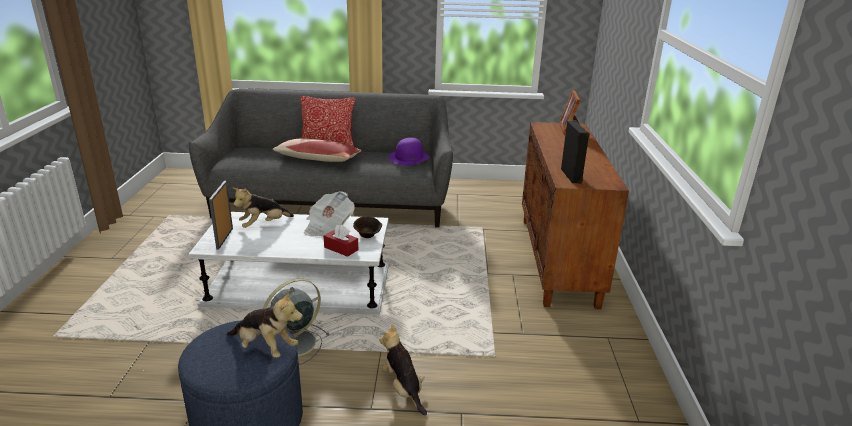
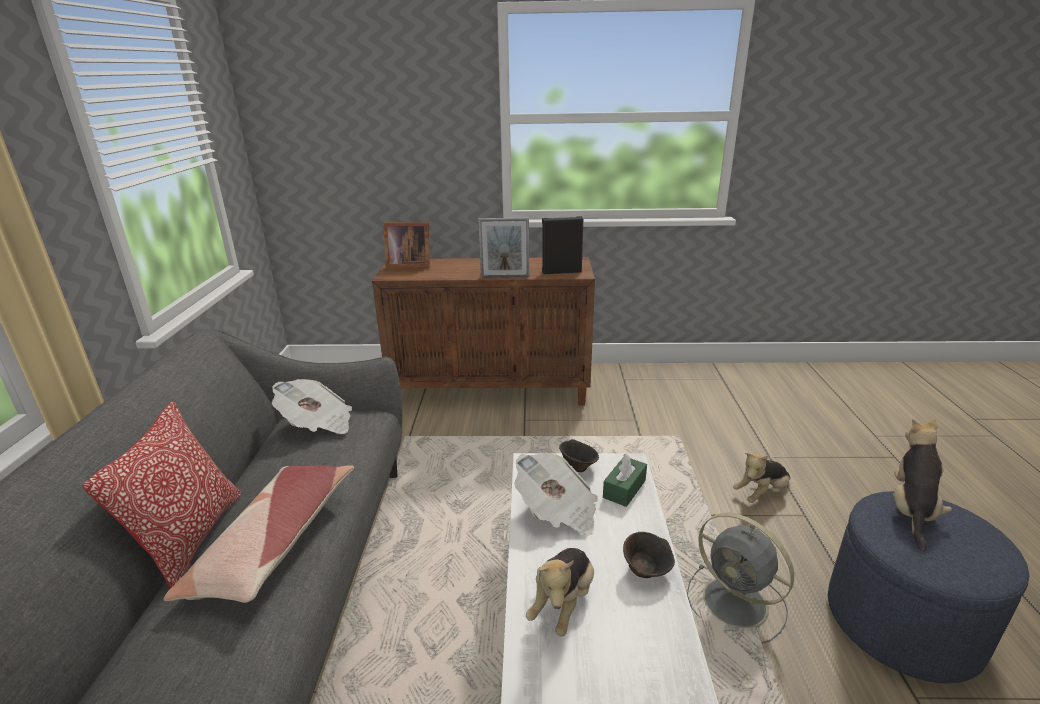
camera: 90 degrees left, 0 degrees up
(224, 238) = (636, 658): picture frame -> picture frame (505, 277)
(263, 225) = (563, 603): plush toy -> plush toy turned 60 degrees clockwise
(272, 247) = (646, 570): none -> brown bowl
(341, 248) = (624, 489): red tissue box -> green tissue box
(409, 158) = (317, 423): purple hat -> newspaper

